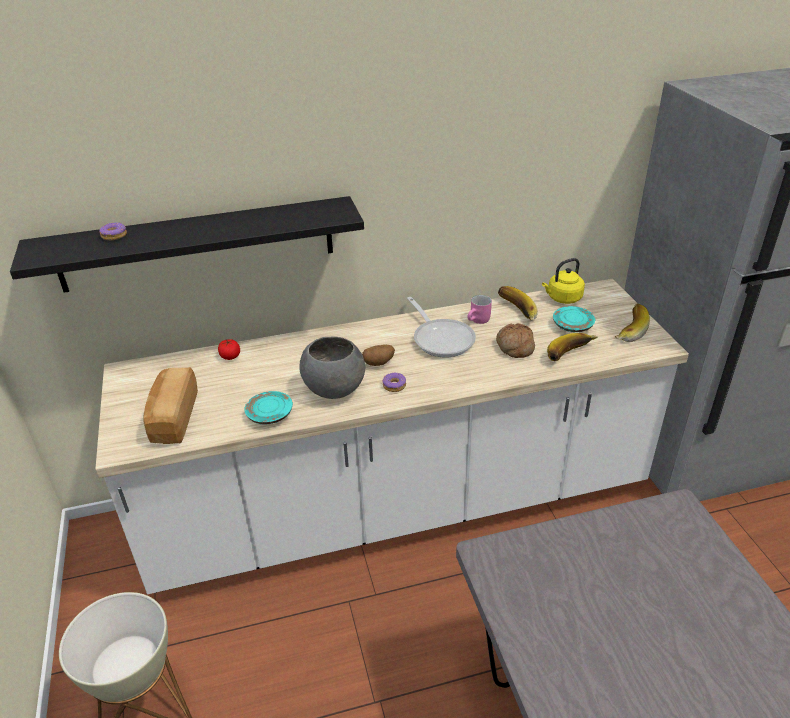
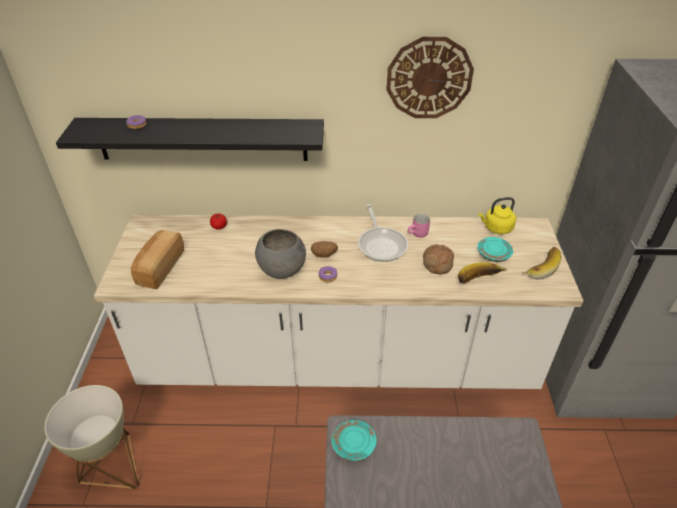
camera: 15 degrees right, 5 degrees up
(269, 415) = (227, 280): turquoise plate -> turquoise plate (353, 445)
(469, 129) = (429, 78): none -> wall clock
(515, 312) = (451, 232): banana -> none

